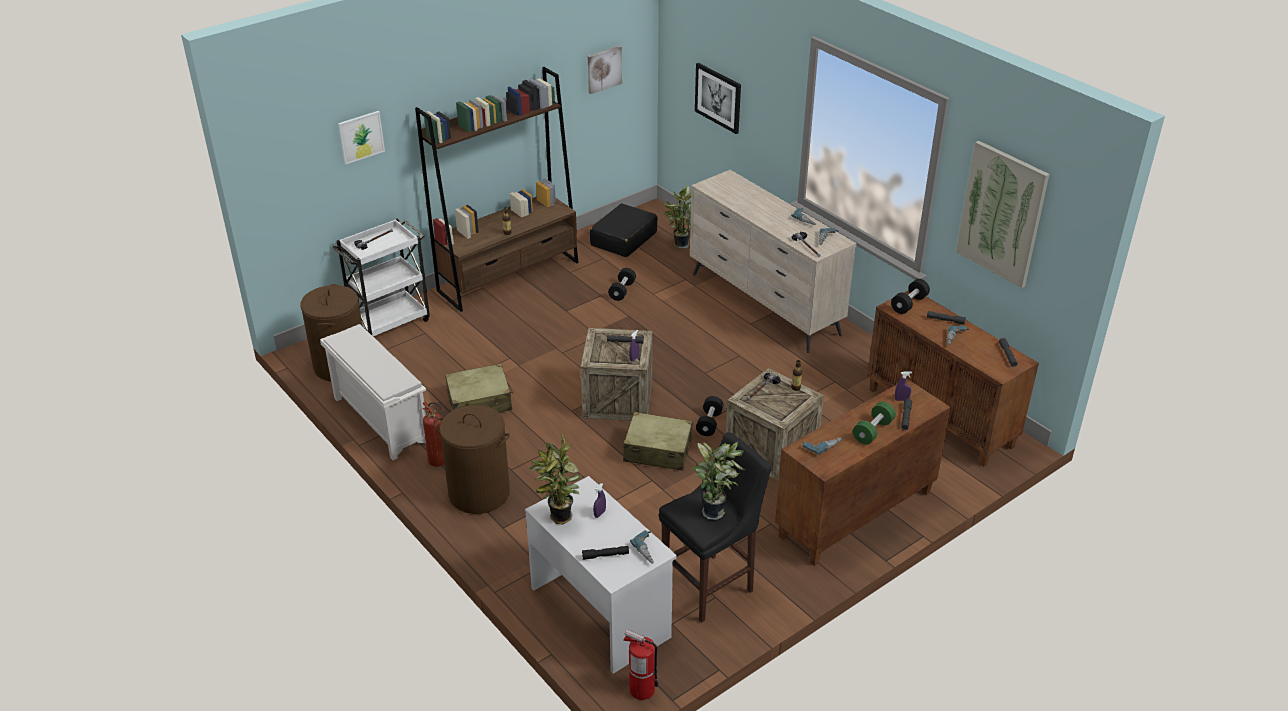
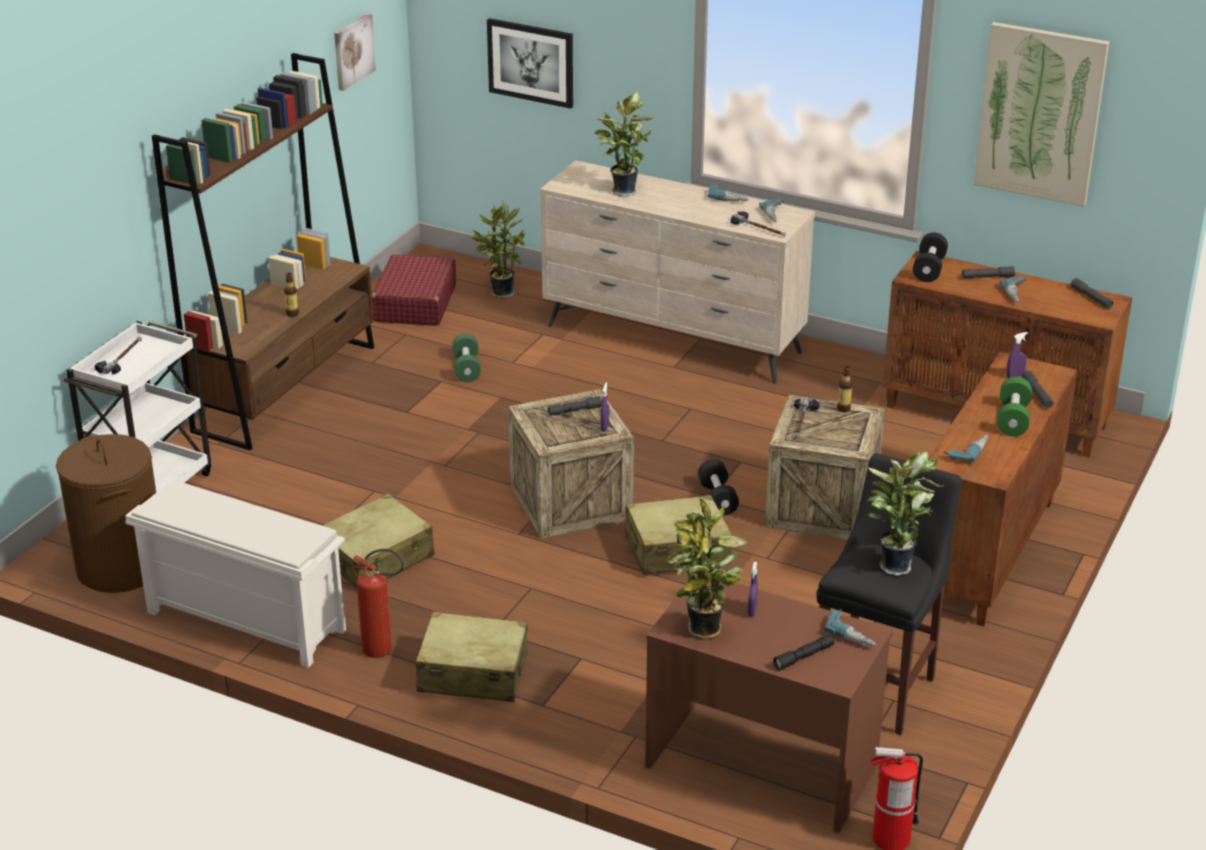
camera: 25 degrees left, 5 degrees down
(361, 137) = (85, 193): picture -> none
(479, 493) = (472, 673): brown laundry basket -> beige suitcase
(601, 611) = (762, 764): white desk -> brown desk
(622, 291) = (466, 368): black dumbbell -> green dumbbell
(623, 239) = (415, 304): black suitcase -> red suitcase
(742, 198) = (623, 190): none -> potted plant

